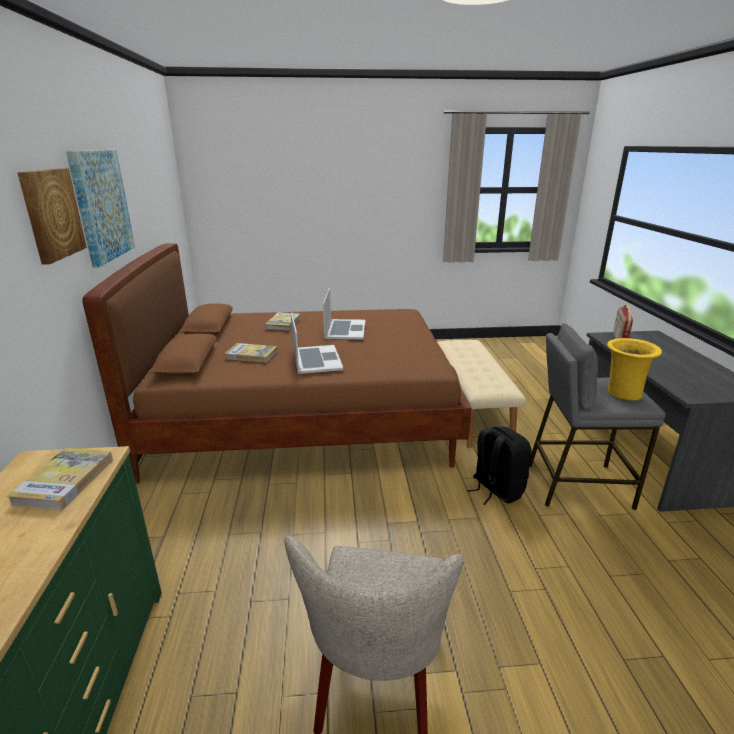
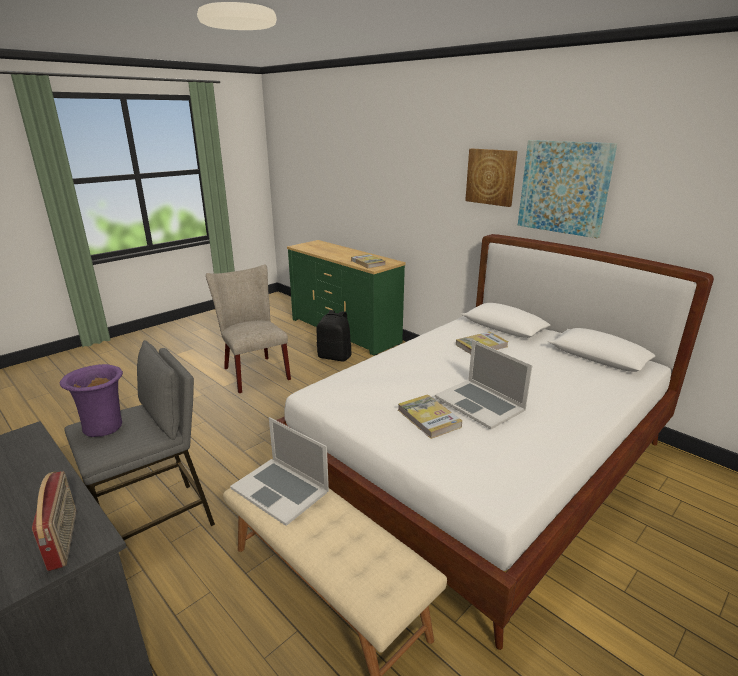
camera: 140 degrees right, 0 degrees up
(283, 323) = (557, 387): book -> book (428, 418)
(304, 417) = (483, 464): brown bed -> white bed
(316, 359) = (425, 358): laptop -> laptop (280, 489)
(496, 490) = (238, 479): black backpack -> black backpack (335, 357)
(622, 394) = (105, 426): yellow vase -> purple vase

